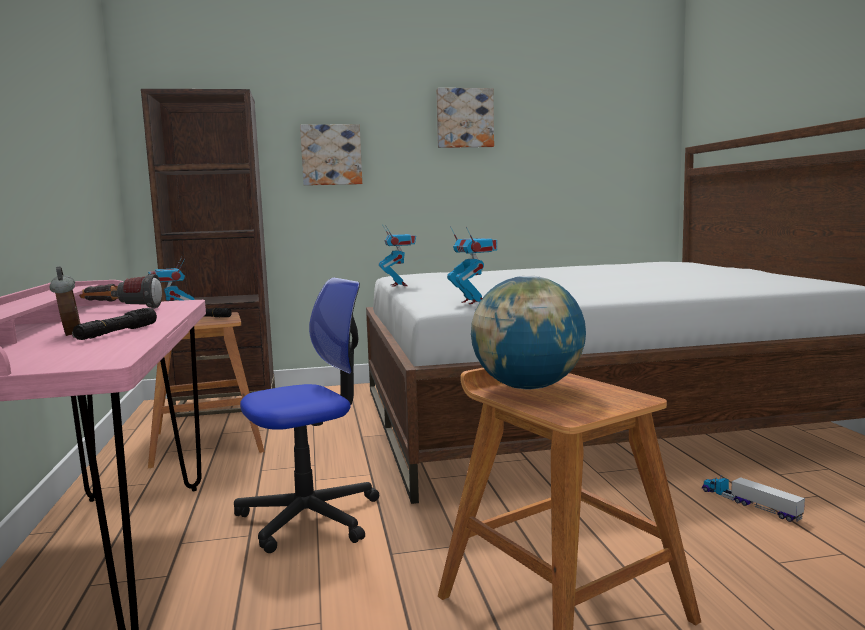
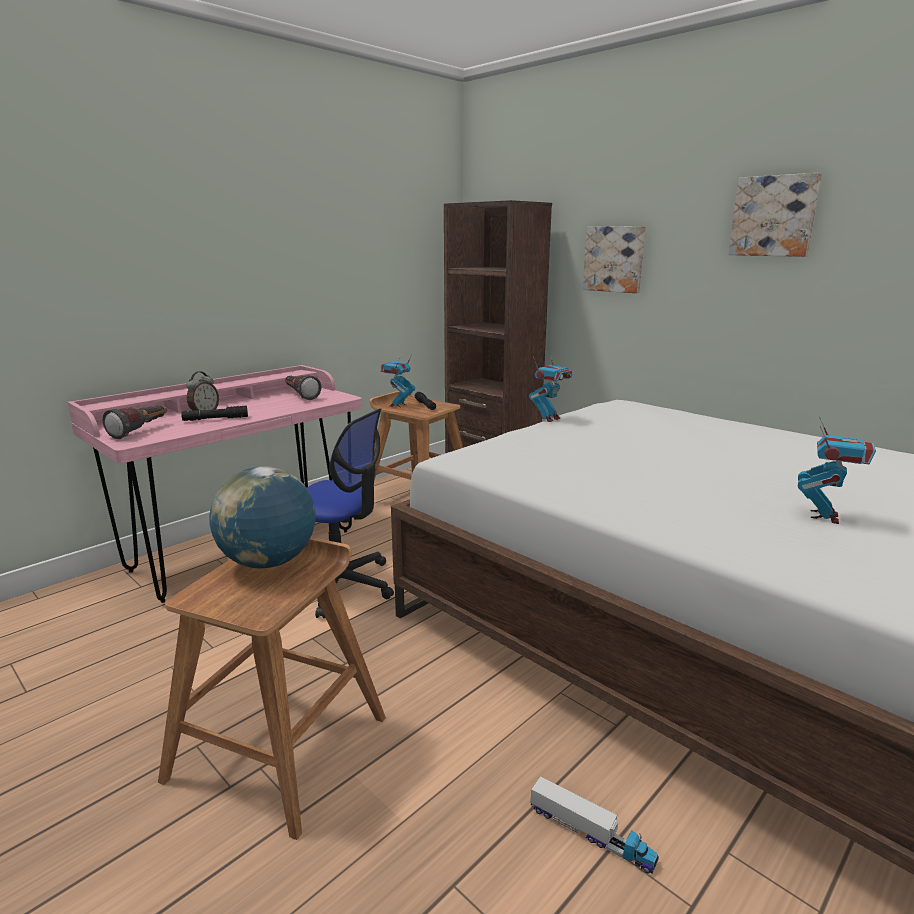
camera: 55 degrees right, 10 degrees up
(63, 356) = (141, 431): none -> flashlight
(473, 302) = (478, 464): toy robot -> toy robot (825, 516)
(749, 504) = (591, 834): toy truck -> toy truck turned 105 degrees clockwise

